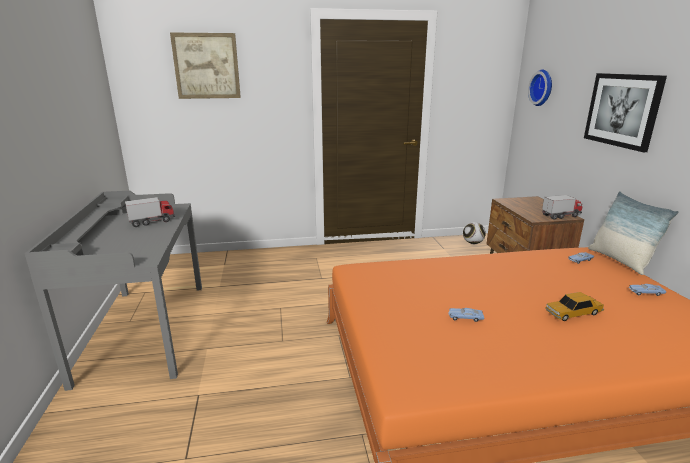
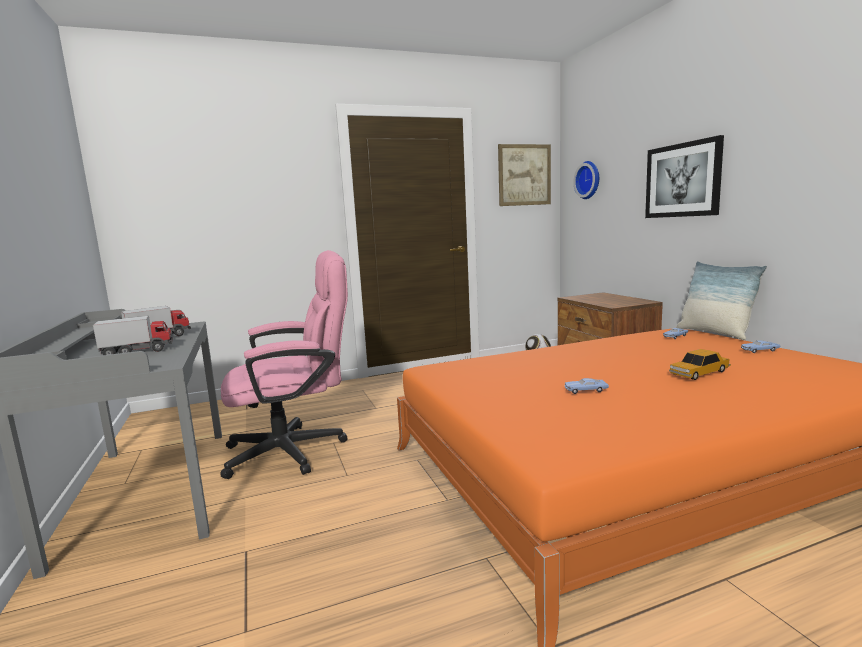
camera: 10 degrees left, 10 degrees down
(206, 66) = (215, 167): picture -> picture (524, 175)
(252, 310) = (297, 450): none -> pink office chair
(561, 216) = (637, 302): toy truck -> toy truck (138, 352)

